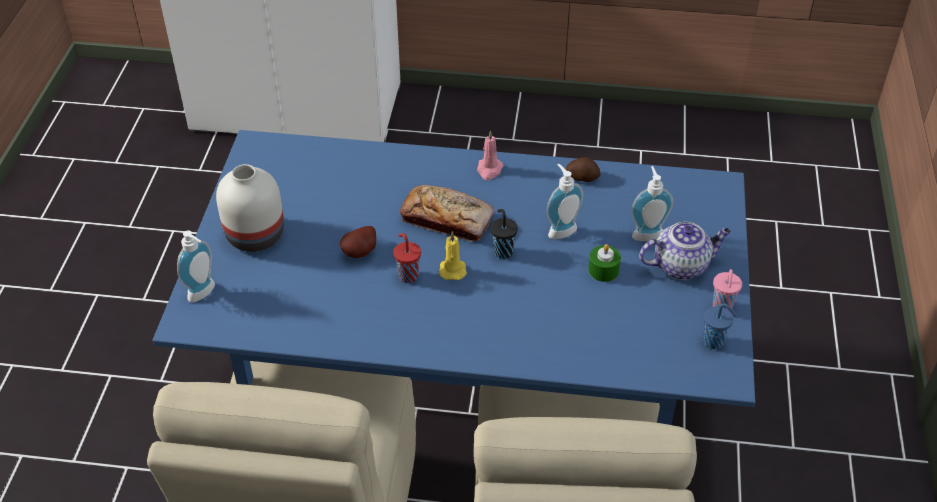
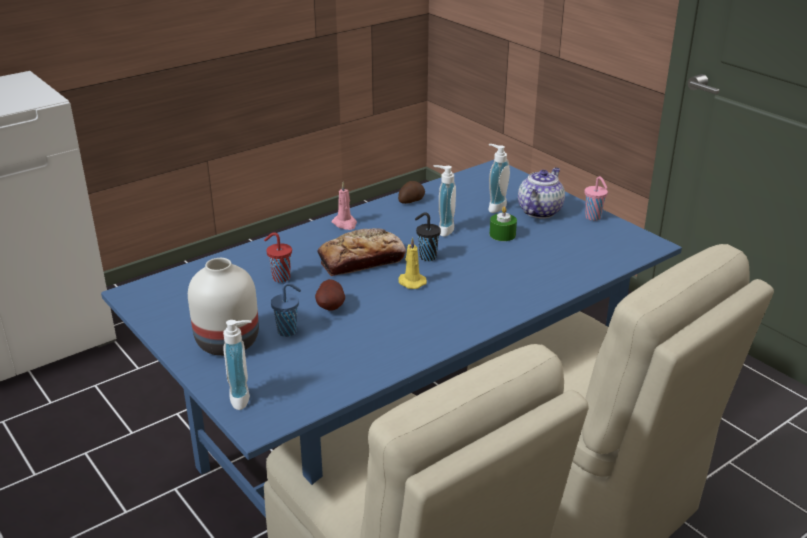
camera: 45 degrees left, 15 degrees down
(408, 275) = (386, 301): red cup -> red cup (280, 278)
(714, 342) = (617, 233): blue cup -> blue cup (288, 331)

